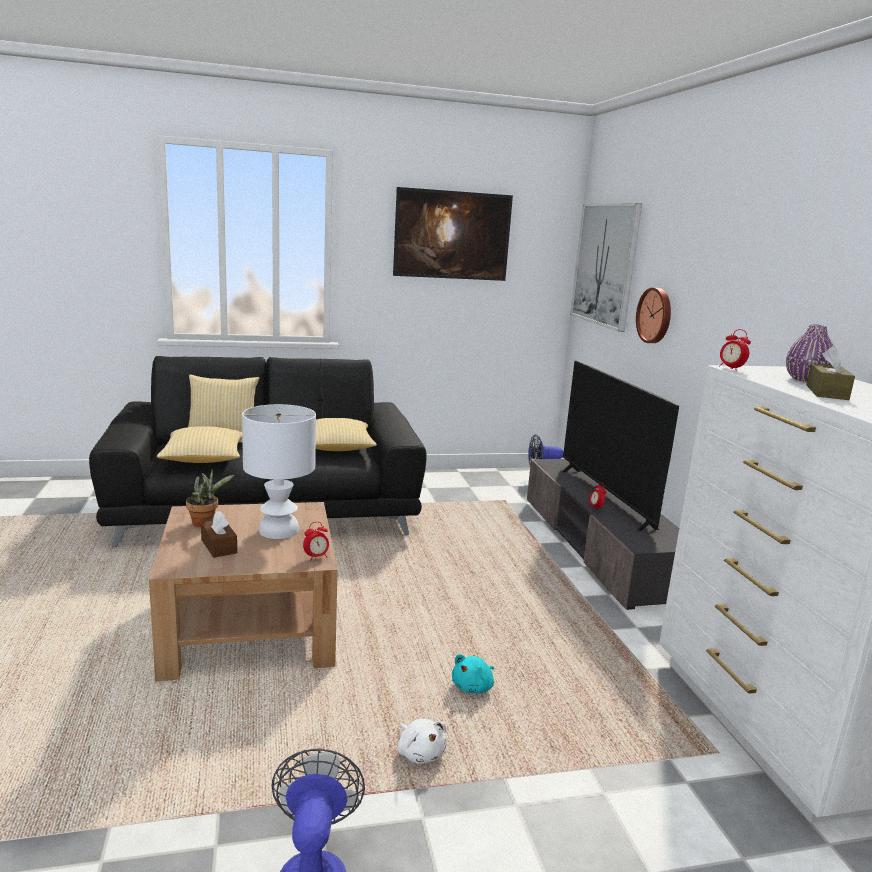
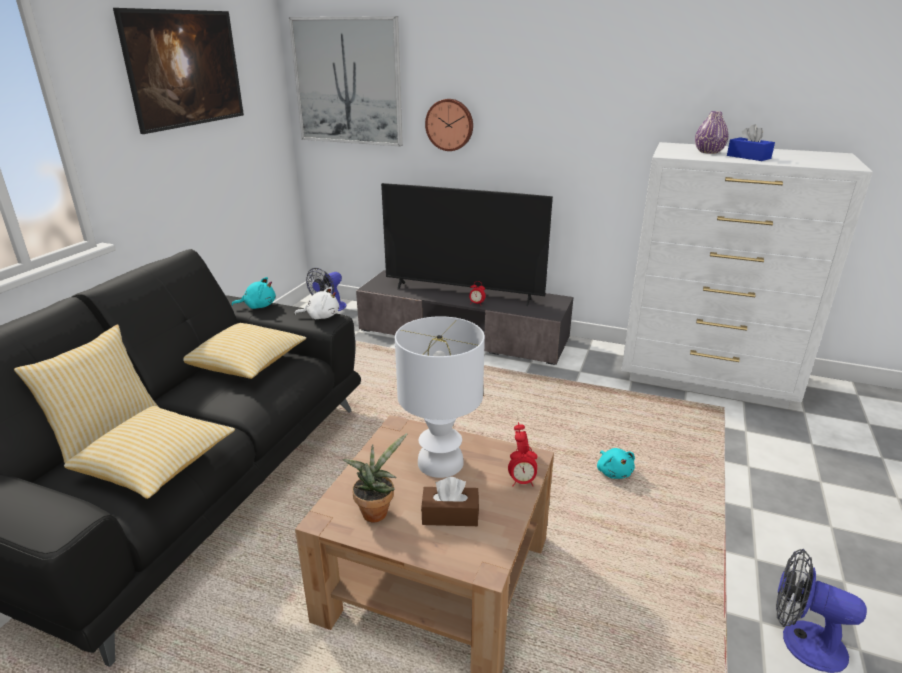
camera: 55 degrees left, 10 degrees up
(393, 419) = (258, 306): none -> turquoise plush toy
(420, 753) = (683, 531): white plush toy -> white plush toy (321, 316)
(731, 368) = (669, 155): alarm clock -> alarm clock (522, 482)
(826, 392) = (748, 157): brown tissue box -> blue tissue box

